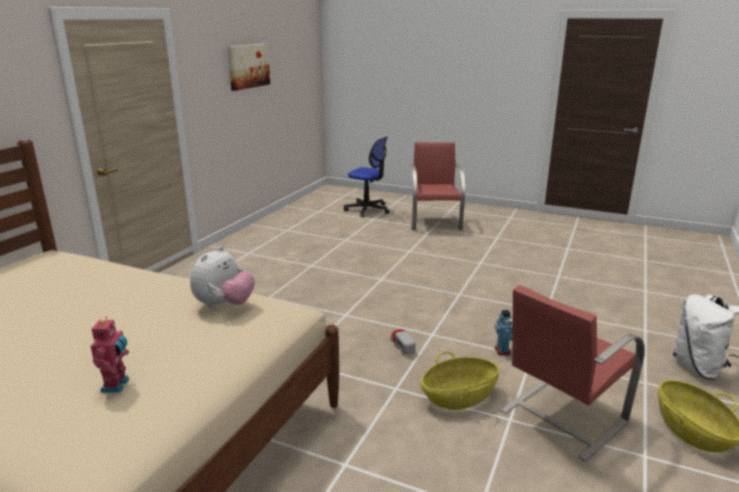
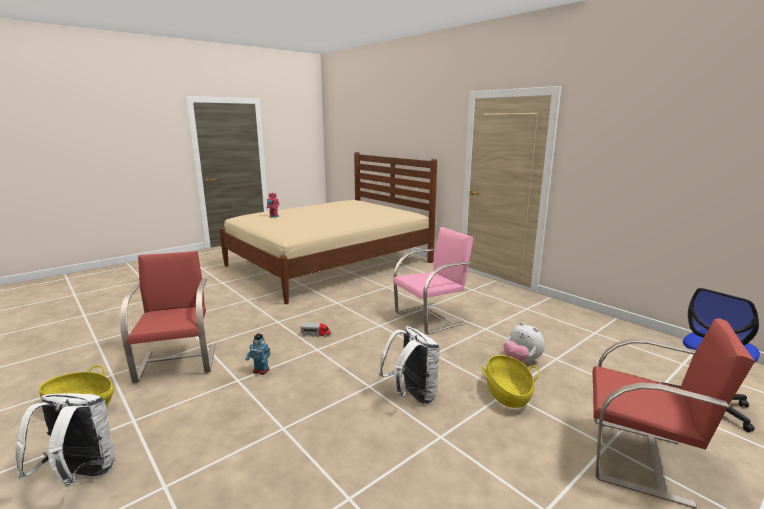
camera: 115 degrees right, 5 degrees down
(224, 305) = (308, 227): plush toy -> plush toy (521, 361)
(248, 66) = (669, 146): picture -> none
(303, 292) = (431, 318): none -> pink chair
(451, 277) = (411, 395): none -> white backpack
(459, 397) = (244, 337): basket -> basket (507, 393)

